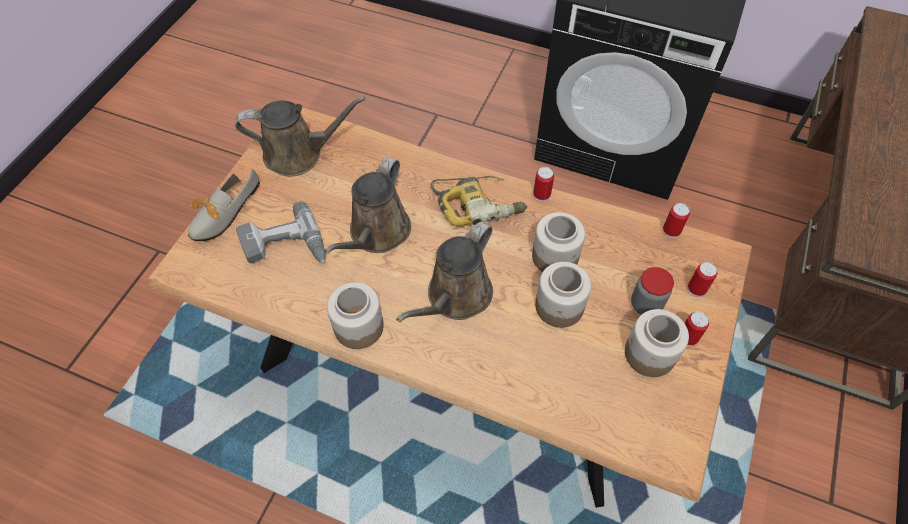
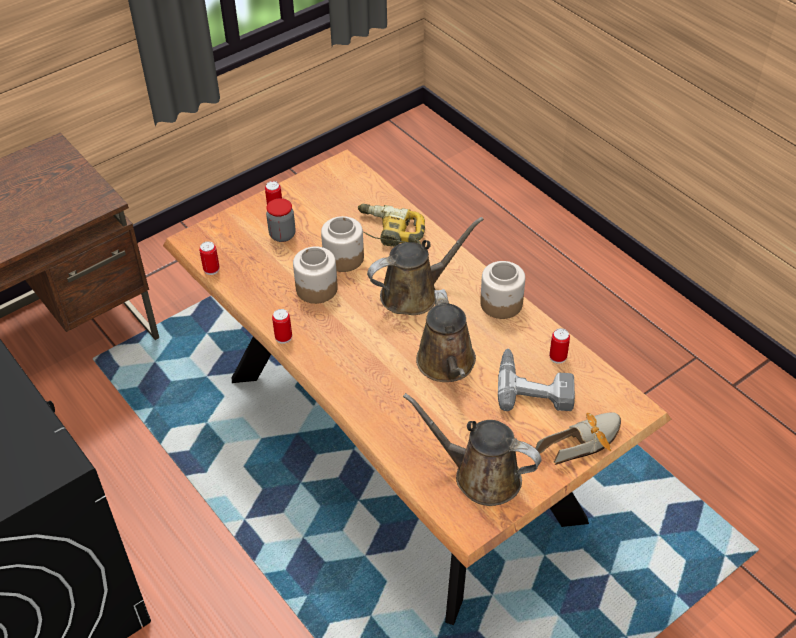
camera: 150 degrees left, 10 degrees down
(377, 234) = (447, 365): brown watering can -> brown watering can turned 120 degrees clockwise
(478, 204) = (343, 352): power drill -> power drill (389, 232)
(649, 354) = (310, 210): jar -> none
(696, 289) = (237, 229): can -> can (558, 357)

